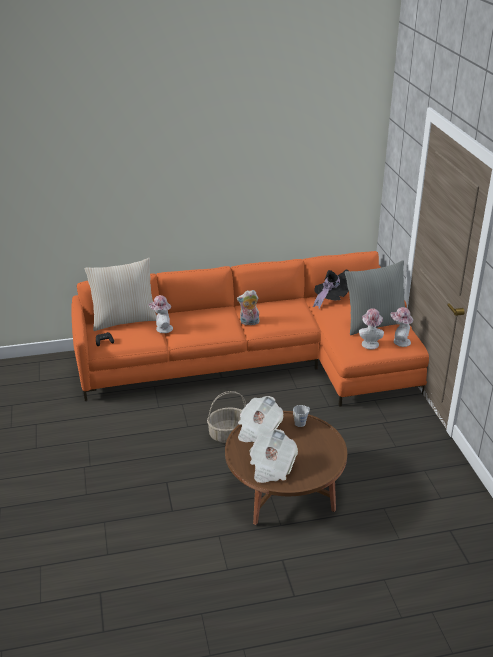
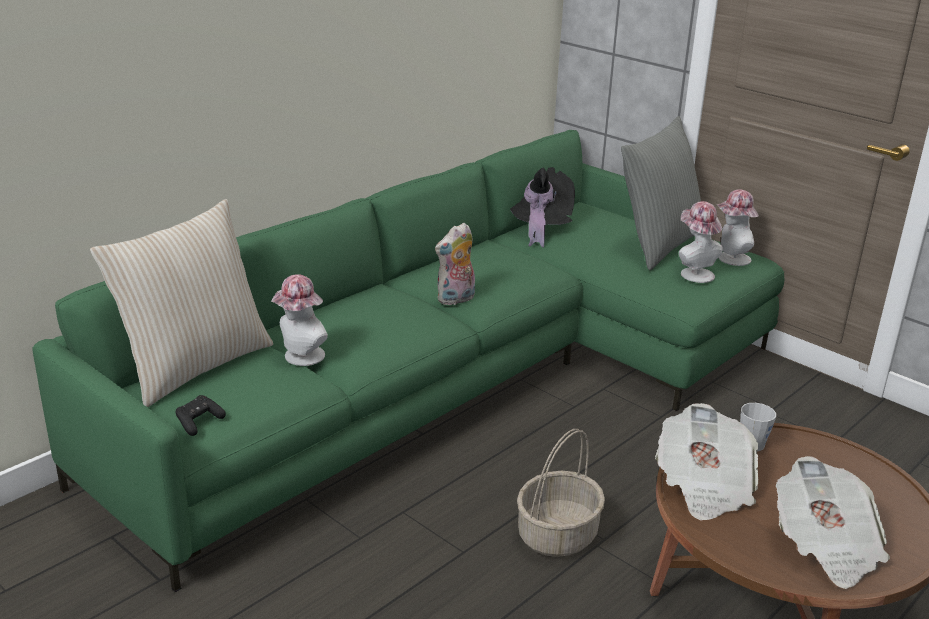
camera: 35 degrees left, 5 degrees down
(260, 361) = (460, 382): orange sofa -> green sofa

